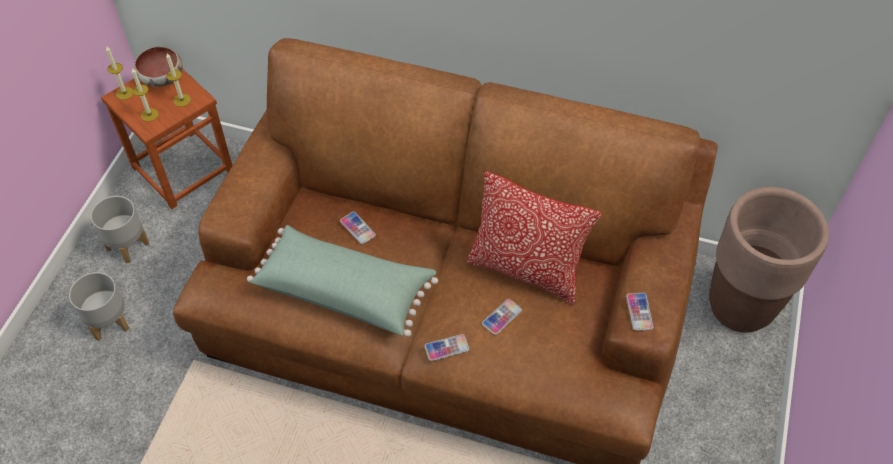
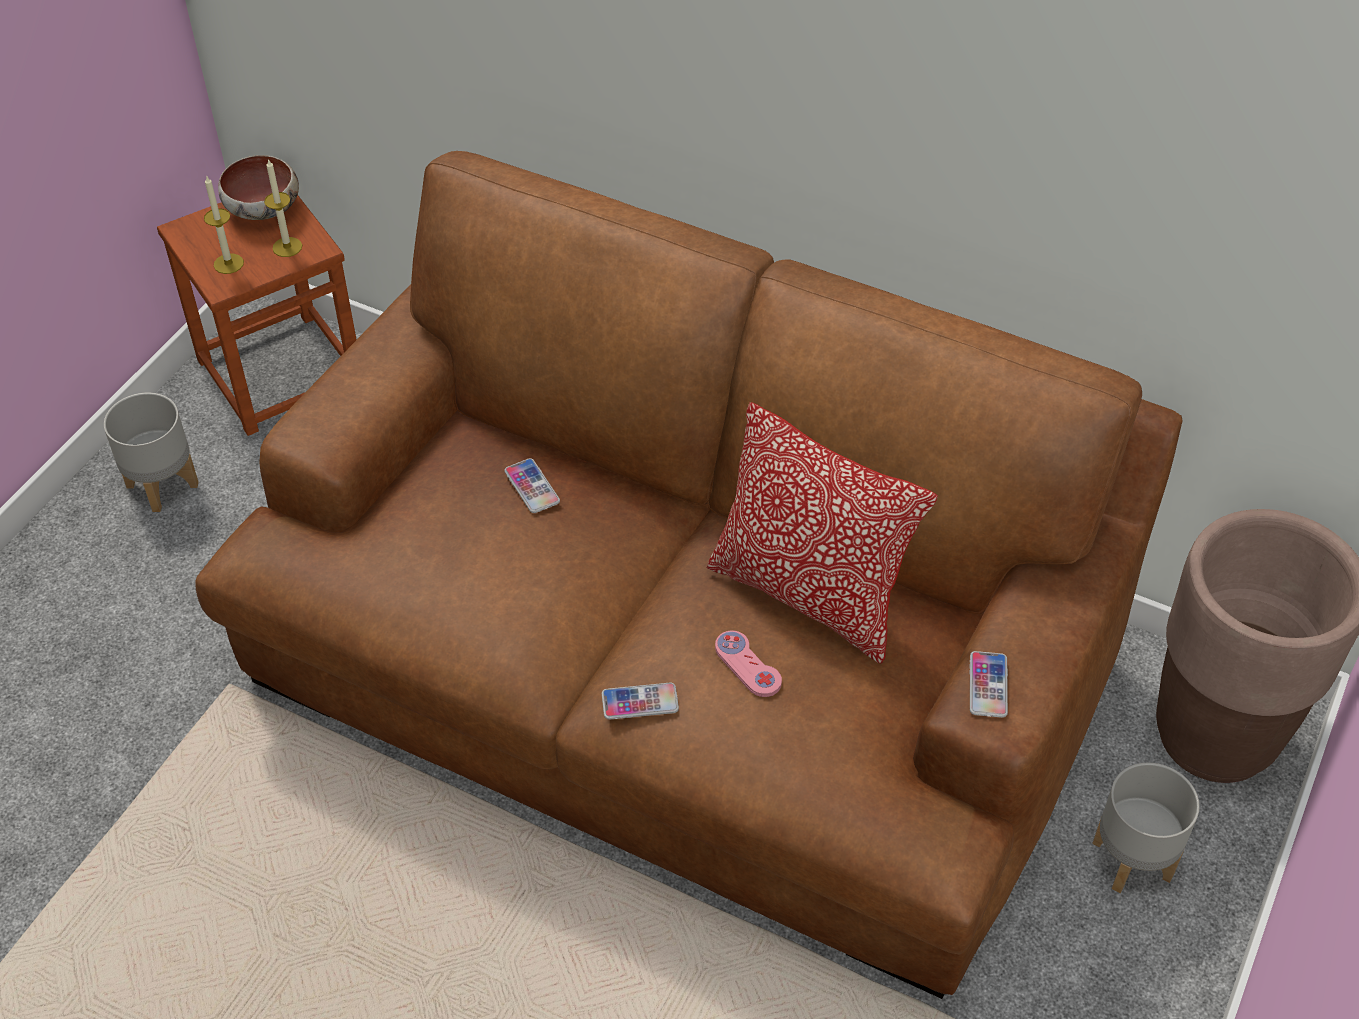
camera: 10 degrees right, 5 degrees down
(109, 322) = (104, 602): grey planter -> grey planter (1131, 858)
(124, 93) = (196, 225): candle -> none
(345, 289) = (487, 582): green pillow -> none
(502, 317) = (747, 665): phone -> pink game controller

